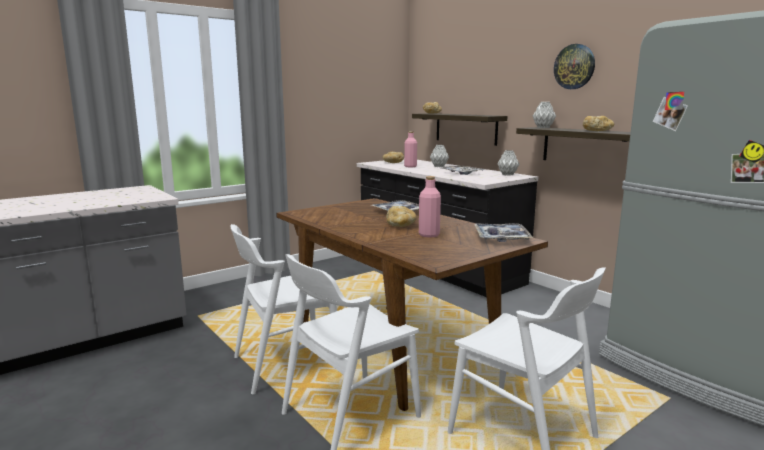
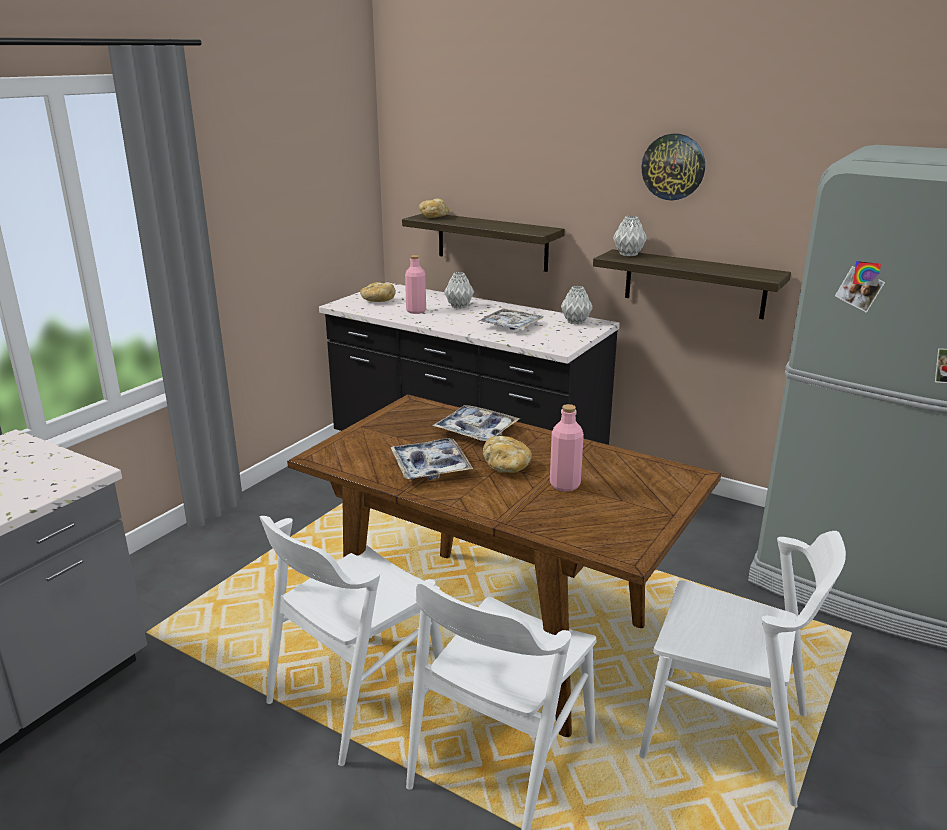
camera: 20 degrees left, 10 degrees up
(501, 238) = (661, 475): tray -> tray (430, 467)
(597, 131) = (714, 268): bread -> none

